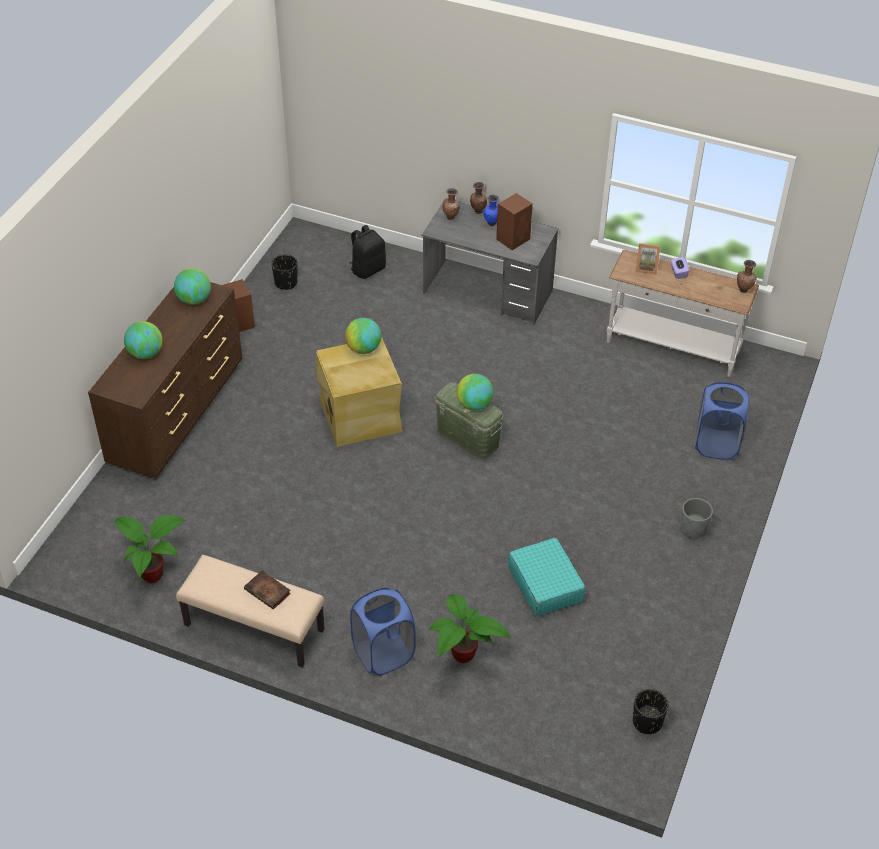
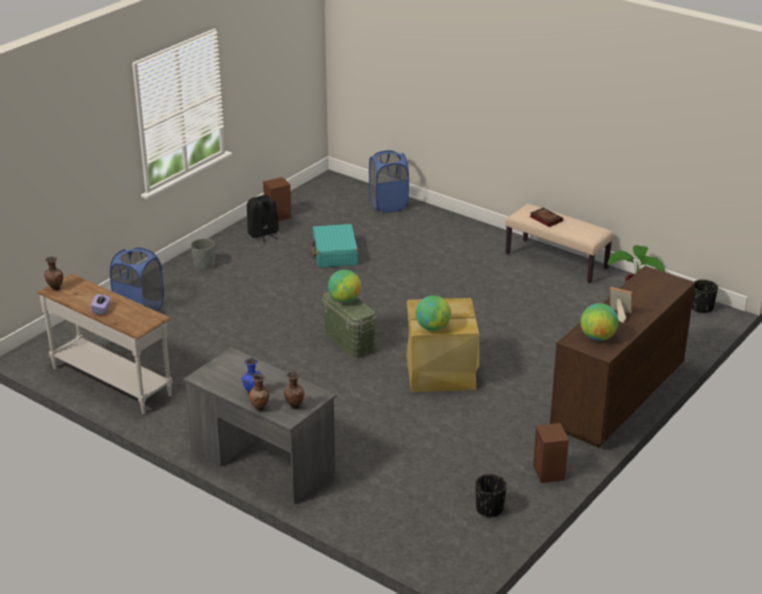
camera: 165 degrees left, 15 degrees down
(145, 353) = (644, 301): globe -> none
(368, 269) = (387, 509): black backpack -> black backpack (263, 234)
(383, 654) = (466, 238): blue laundry basket -> blue laundry basket (388, 205)
(462, 659) = (412, 230): potted plant -> none
(513, 239) = (238, 374): brown speaker -> brown speaker (277, 216)
(646, 268) = (129, 318): picture frame -> picture frame (618, 314)
(647, 722) = (308, 193): black planter -> black planter (701, 308)

